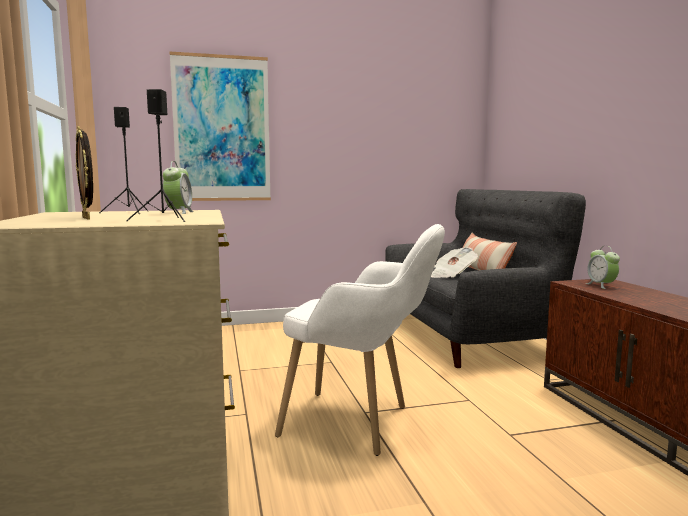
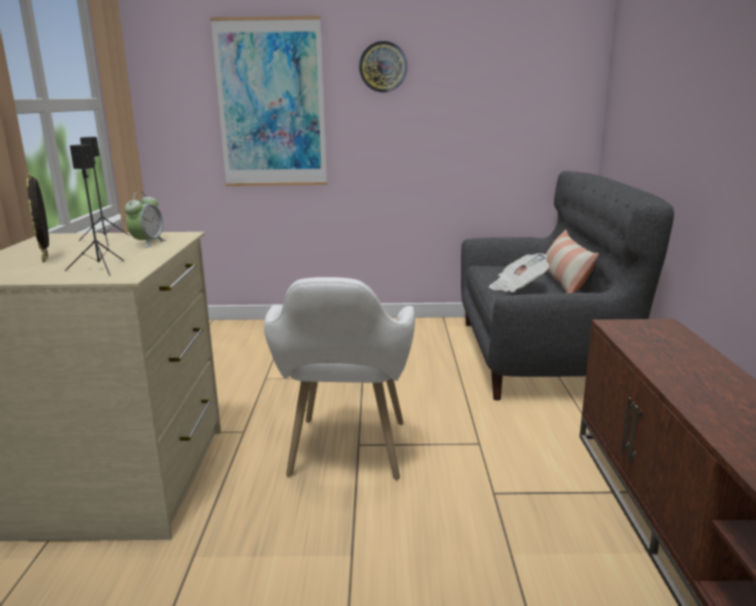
camera: 15 degrees right, 10 degrees up
(319, 102) = (383, 67): none -> wall clock
(362, 424) = (346, 459): white armchair -> white armchair turned 60 degrees clockwise
(601, 285) = (646, 333): alarm clock -> none

